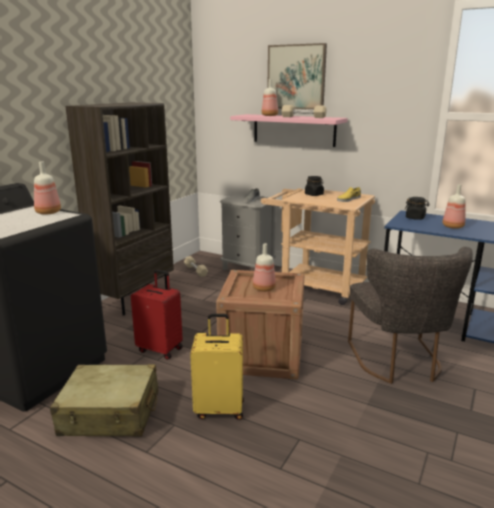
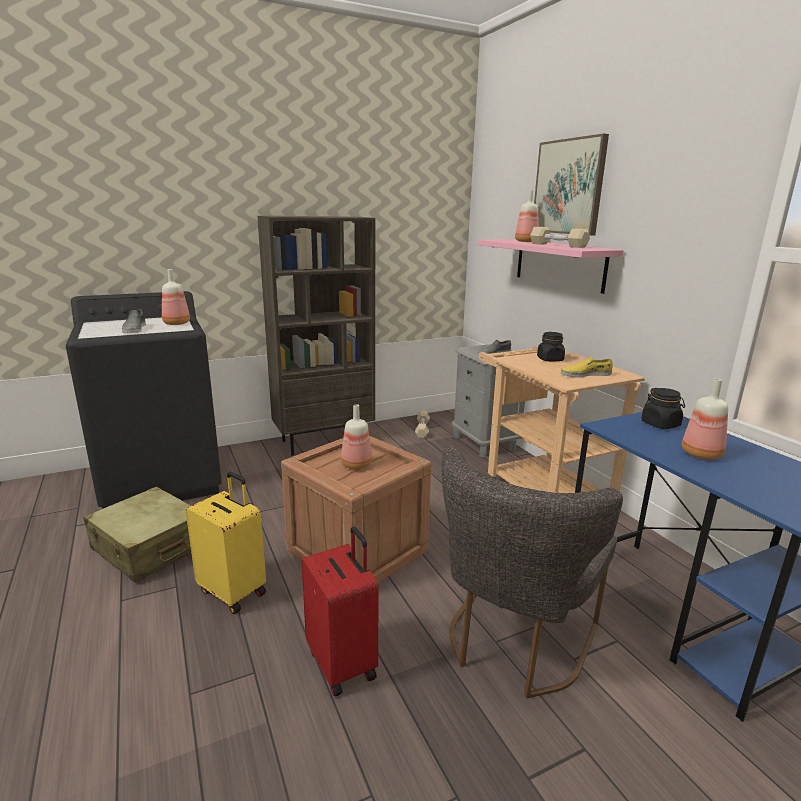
camera: 35 degrees right, 0 degrees up
(25, 223) = (134, 329): none -> grey shoe
(160, 349) = (274, 502): red suitcase -> red suitcase (343, 663)

